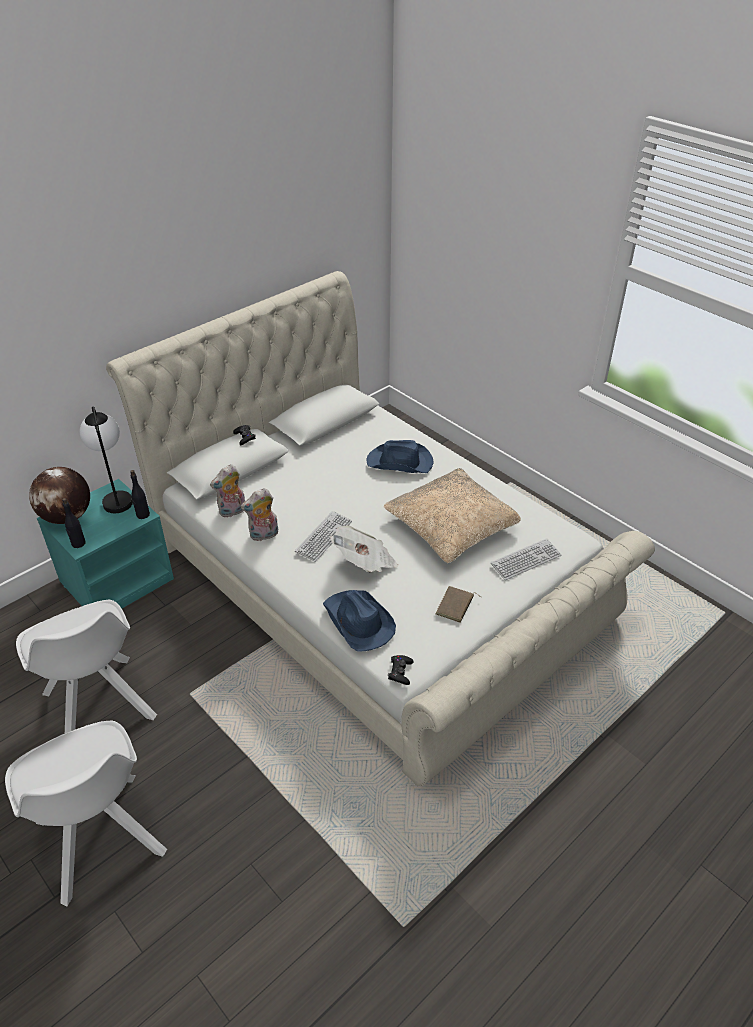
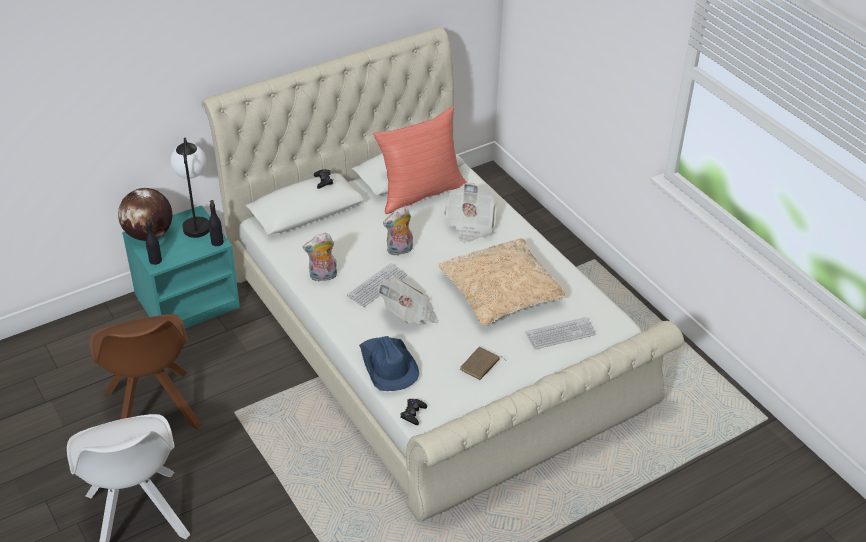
camera: 10 degrees right, 0 degrees up
(99, 707) = (152, 411): white chair -> brown chair
(232, 511) = (299, 250): plush toy -> plush toy (399, 250)
(342, 438) = (420, 192): none -> red pillow
(400, 462) = (470, 225): blue hat -> newspaper

